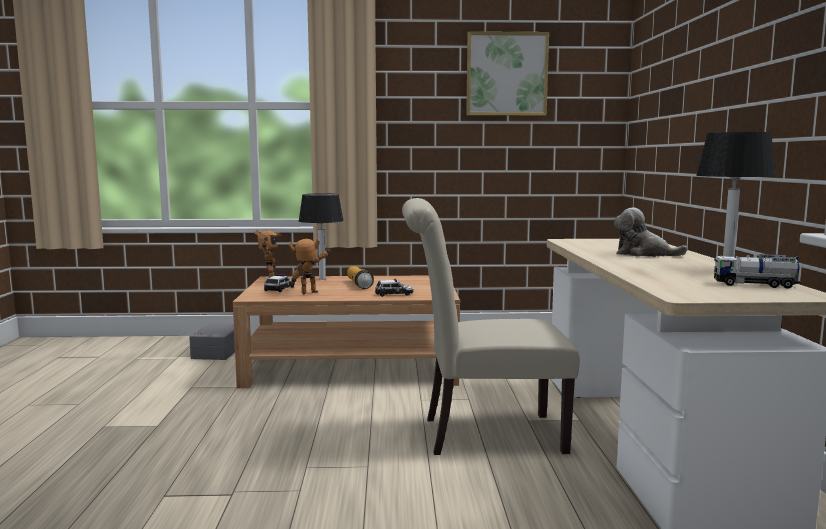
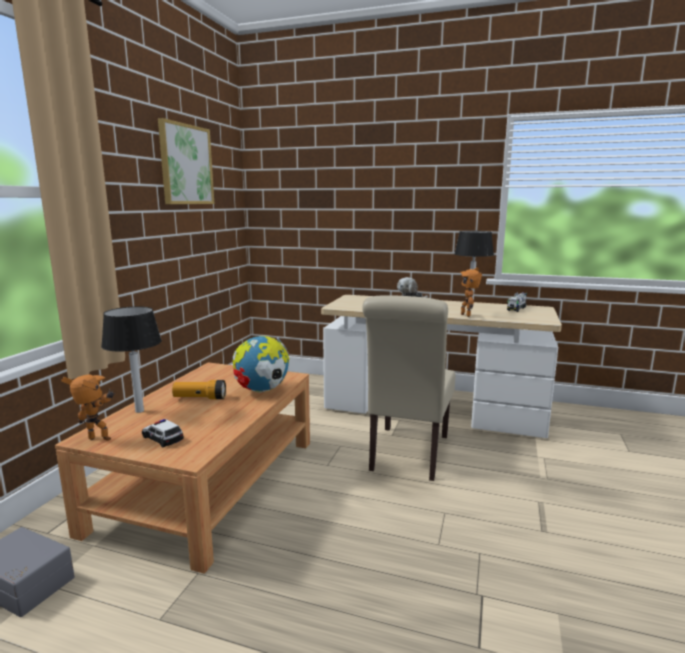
camera: 70 degrees left, 5 degrees up
(311, 293) = (213, 424): toy robot -> toy robot (467, 315)
(394, 294) = (262, 390): toy car -> globe

